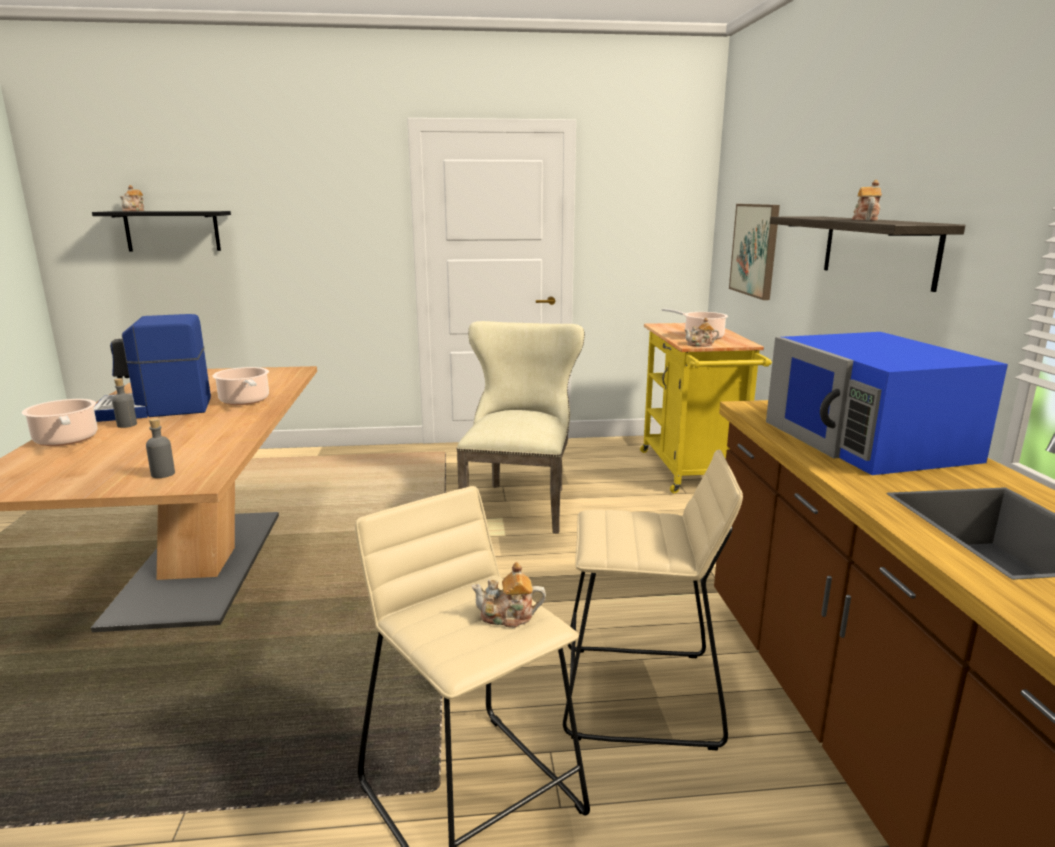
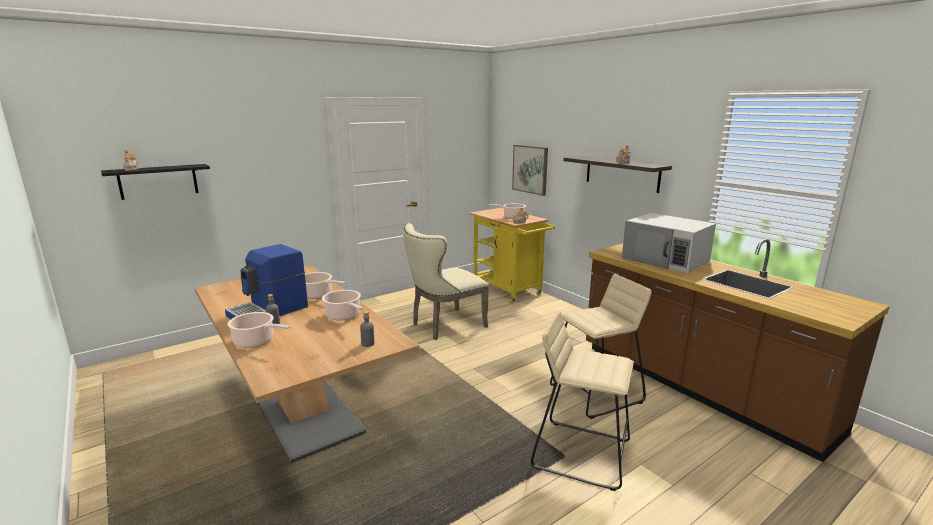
camera: 30 degrees left, 0 degrees up
(216, 432) = (344, 316): none -> cooking pot
(508, 617) = (606, 361): teapot -> none
(519, 503) = (444, 326): beige chair -> beige chair turned 105 degrees counterclockwise
(868, 441) = (666, 260): blue microwave -> white microwave

